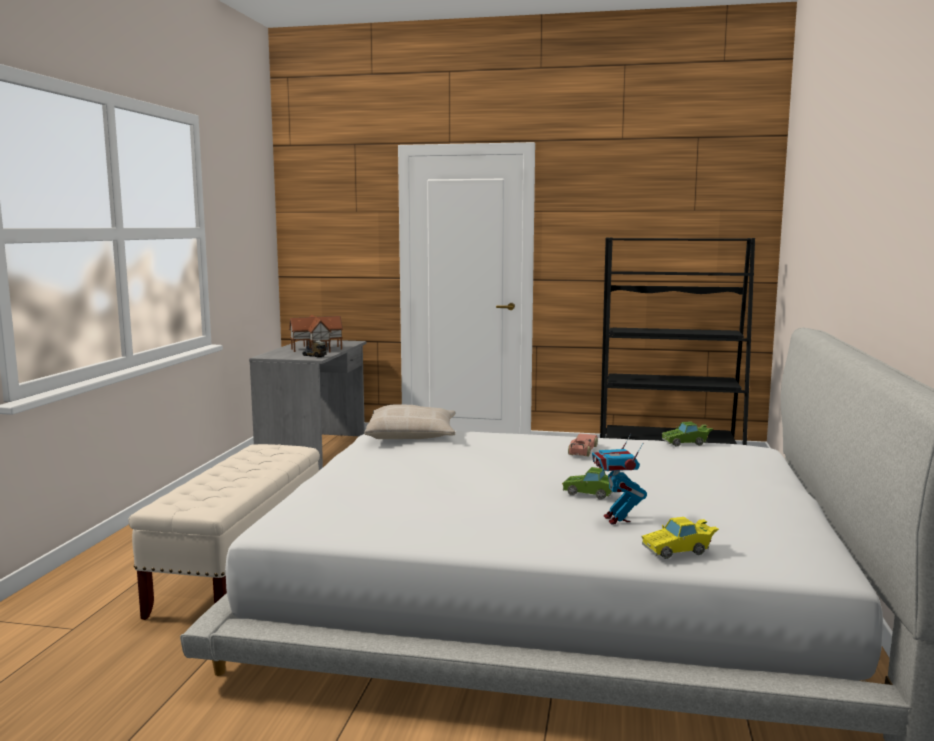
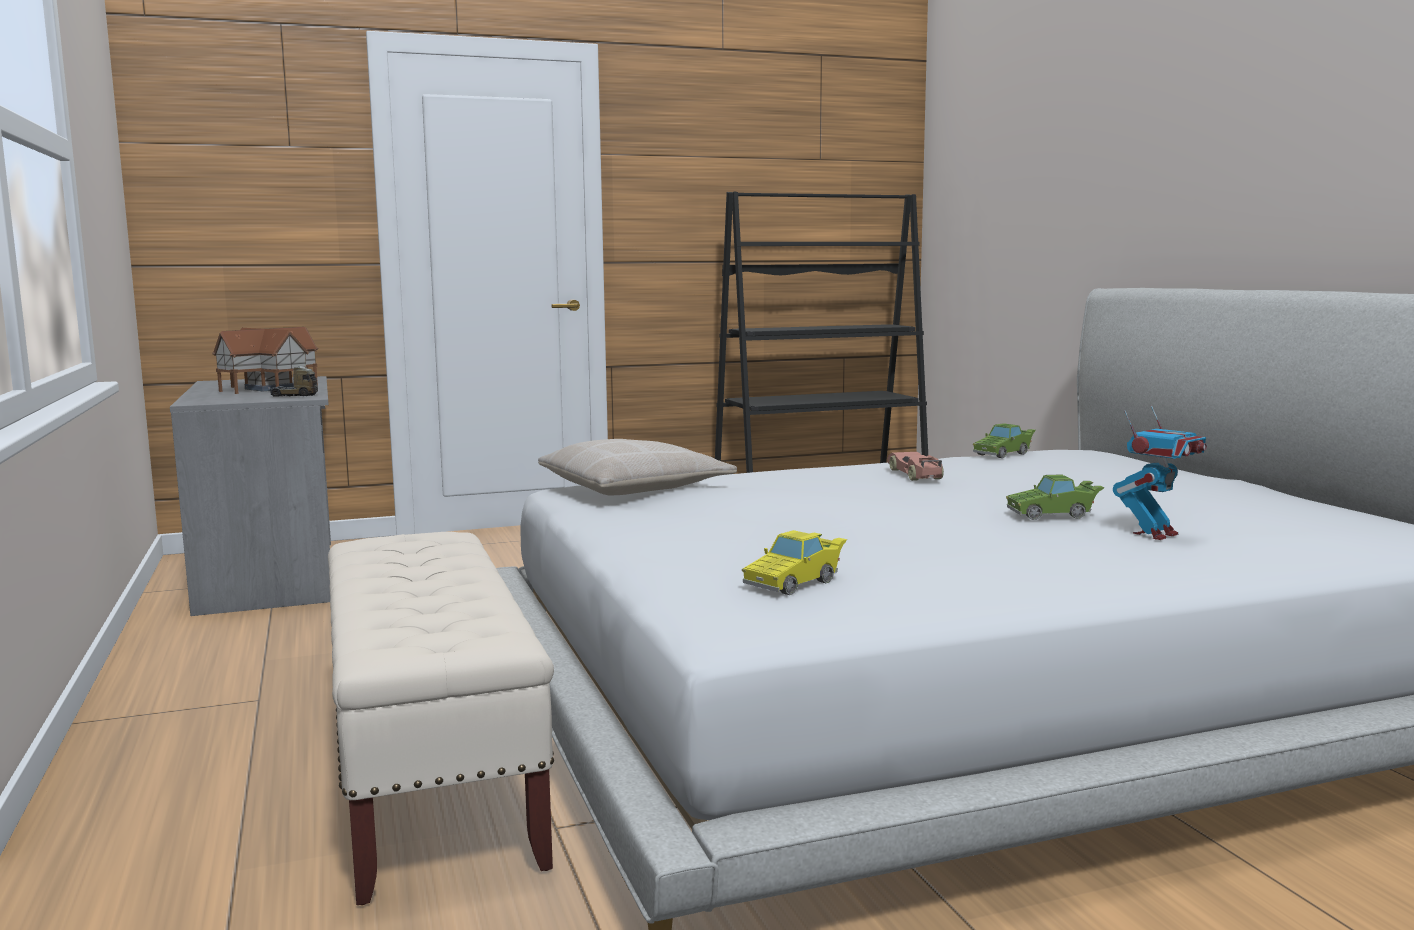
camera: 30 degrees left, 0 degrees up
(616, 519) = (1155, 534): toy robot -> toy robot turned 90 degrees counterclockwise
(679, 550) = (1309, 550): yellow toy car -> yellow toy car (795, 582)

